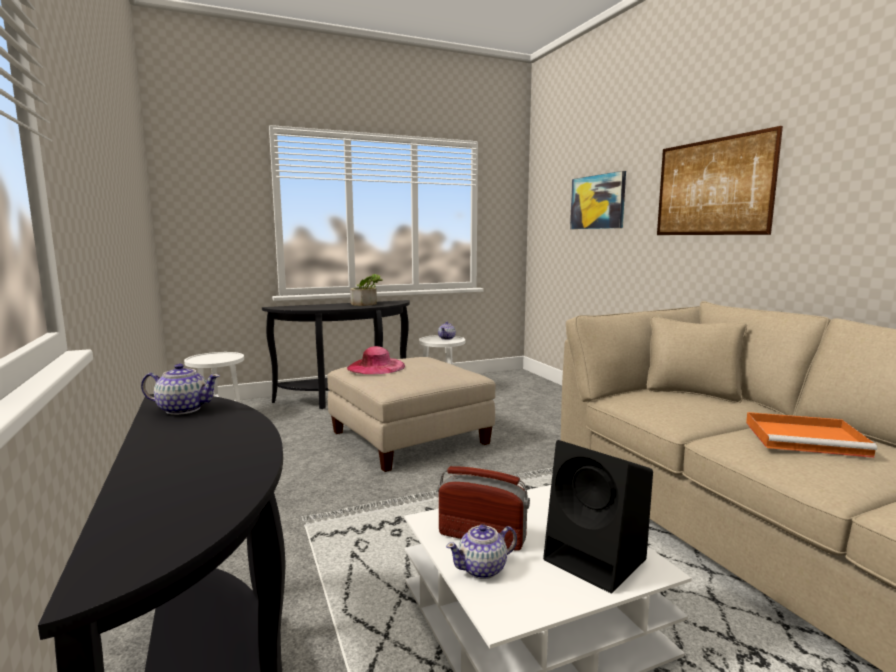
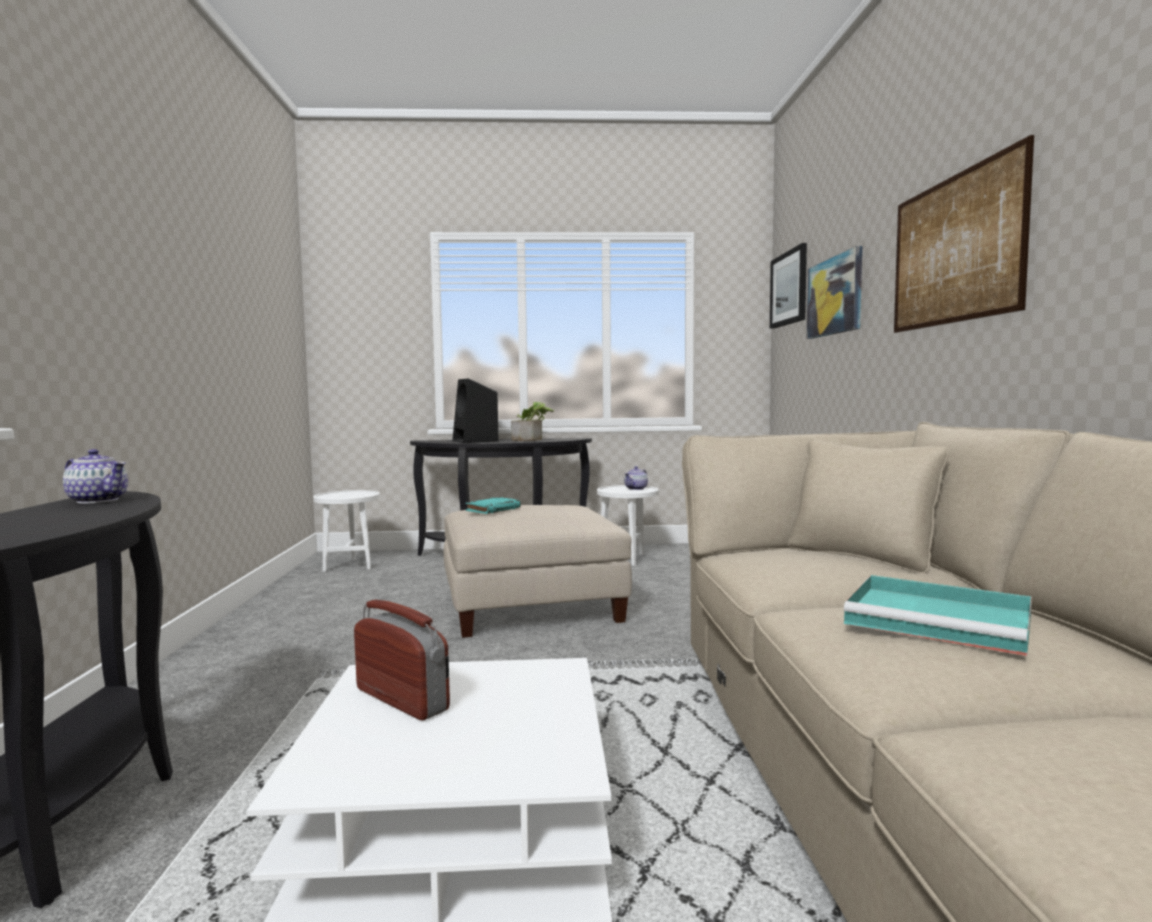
camera: 20 degrees right, 5 degrees down
(376, 367) = (493, 509): pink hat -> turquoise book
(483, 569) = (354, 732): teapot -> none
(549, 189) = (789, 288): none -> picture
(597, 560) = (507, 749): black speaker -> black speaker (476, 441)
(807, 439) = (942, 620): orange tray -> turquoise tray

